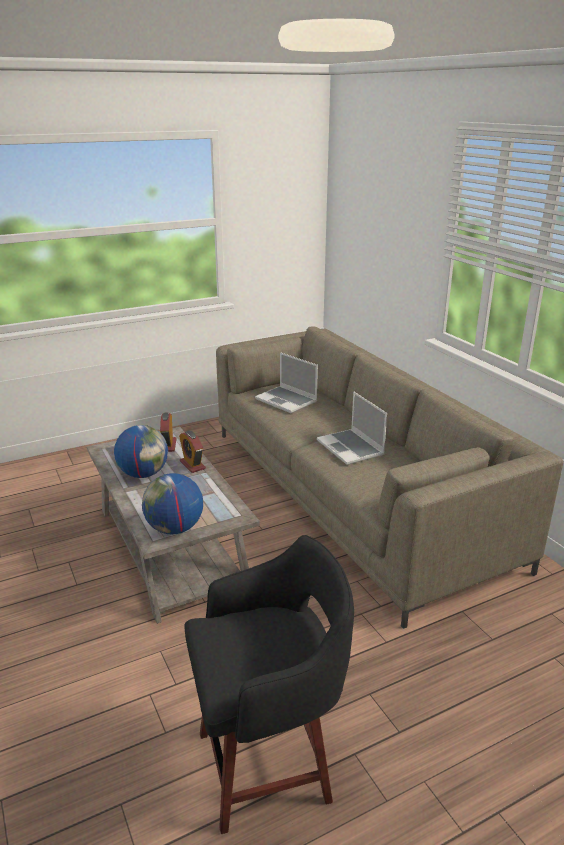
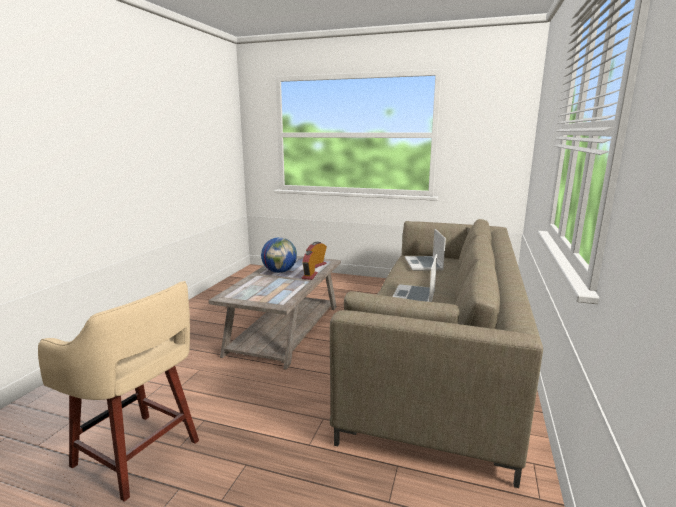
camera: 45 degrees right, 10 degrees down
(174, 529) = (242, 296): globe -> none
(268, 764) = (139, 454): black stool -> beige stool

